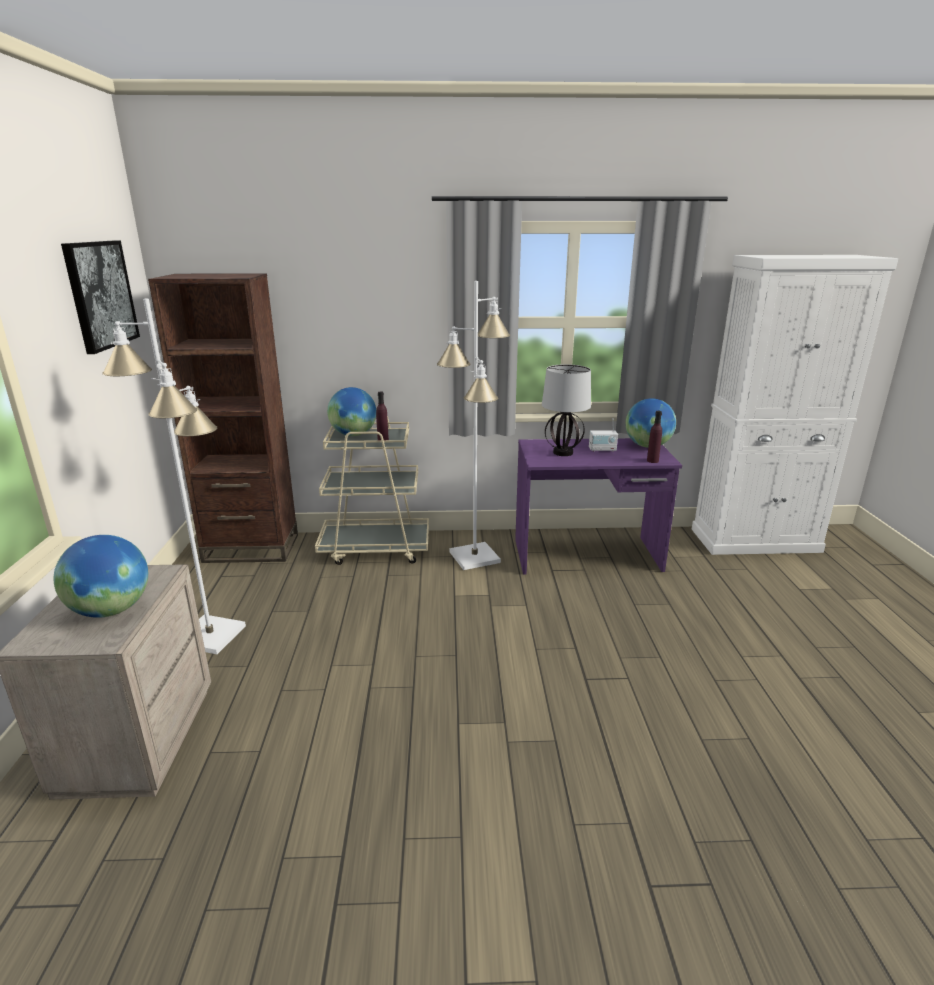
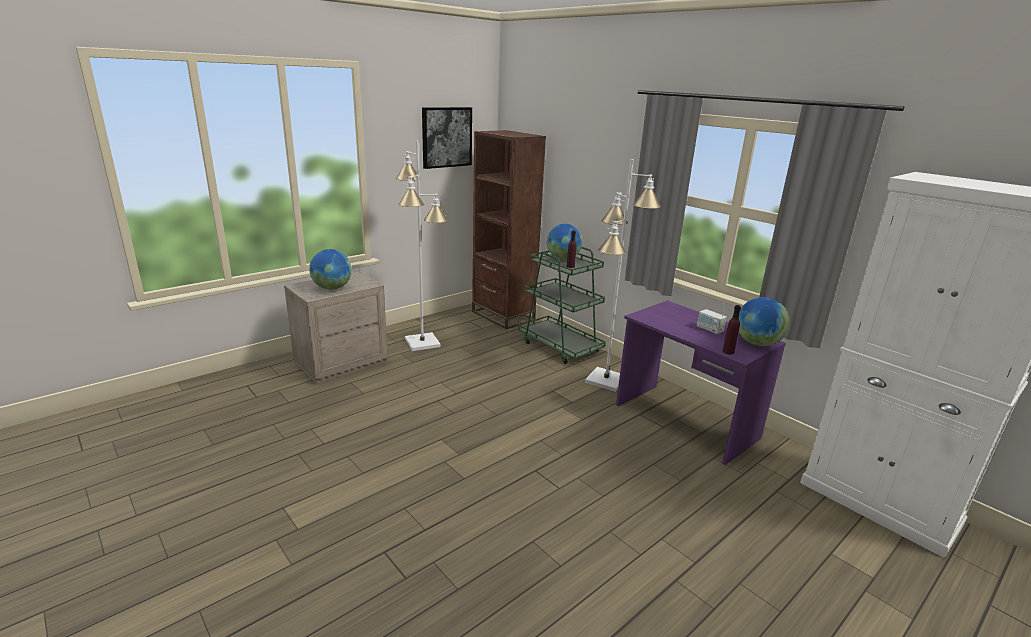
camera: 50 degrees right, 0 degrees up
(376, 549) = (560, 346): beige cart -> green cart
(563, 453) = (673, 319): table lamp -> none

